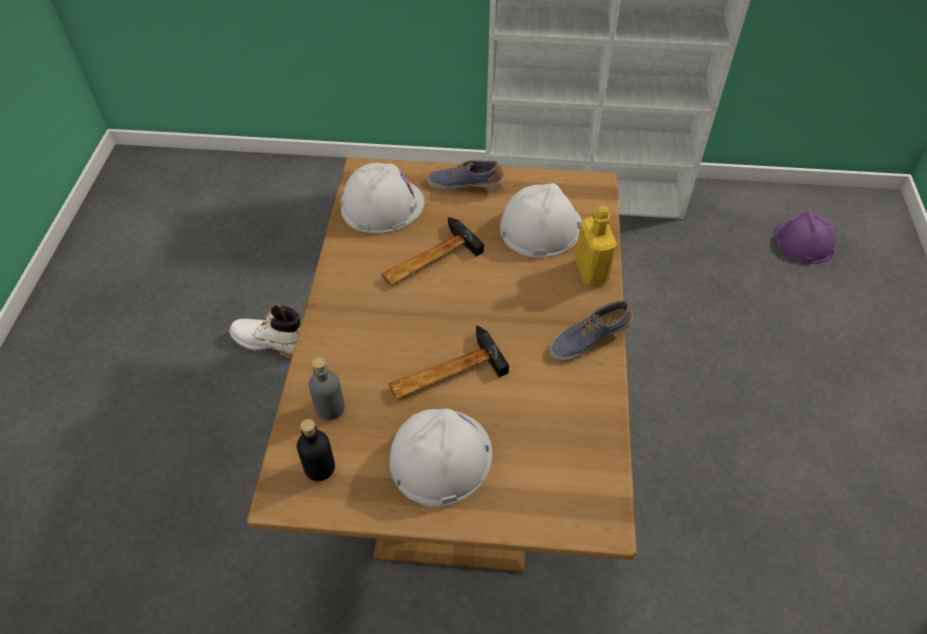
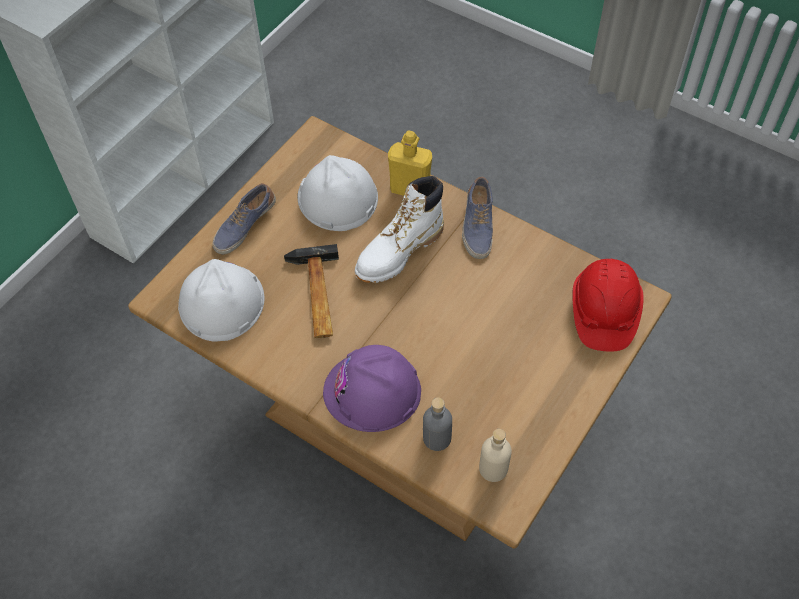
camera: 60 degrees left, 5 degrees up
(271, 343) = (164, 539): white boot -> white boot (399, 252)
(319, 467) = (493, 468): black bottle -> beige bottle
(440, 456) = (530, 377): white hard hat -> none
(444, 371) = (449, 338): hammer -> none
(561, 492) = (603, 313): none -> red hard hat
(803, 242) = (361, 62): purple hard hat -> purple hard hat (372, 392)

